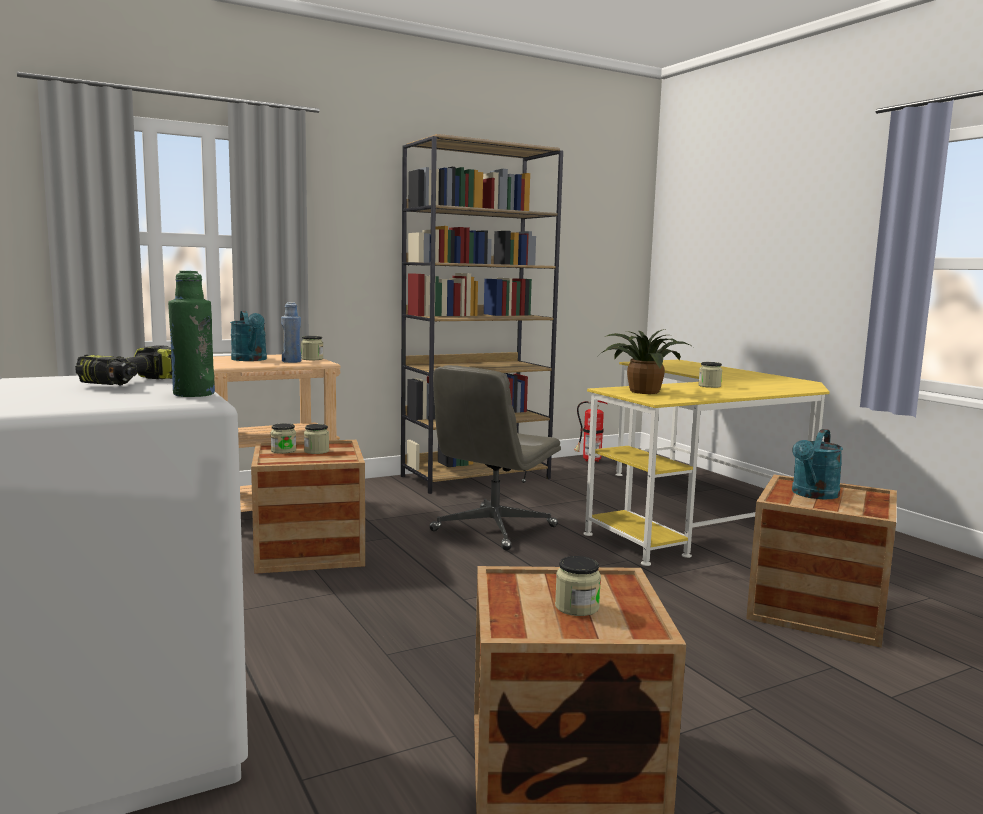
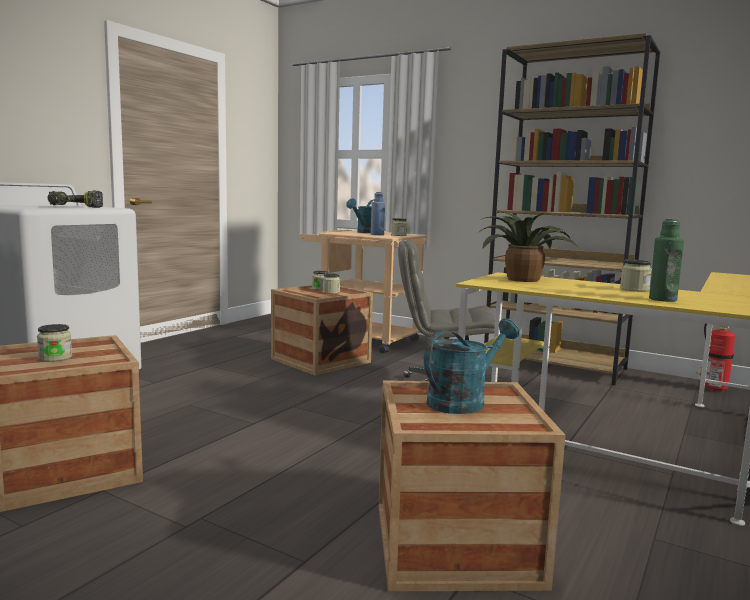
camera: 60 degrees right, 0 degrees up
(193, 394) = (44, 208): green bottle -> green bottle (662, 299)
(813, 495) = (463, 401): turquoise watering can -> turquoise watering can turned 135 degrees clockwise

